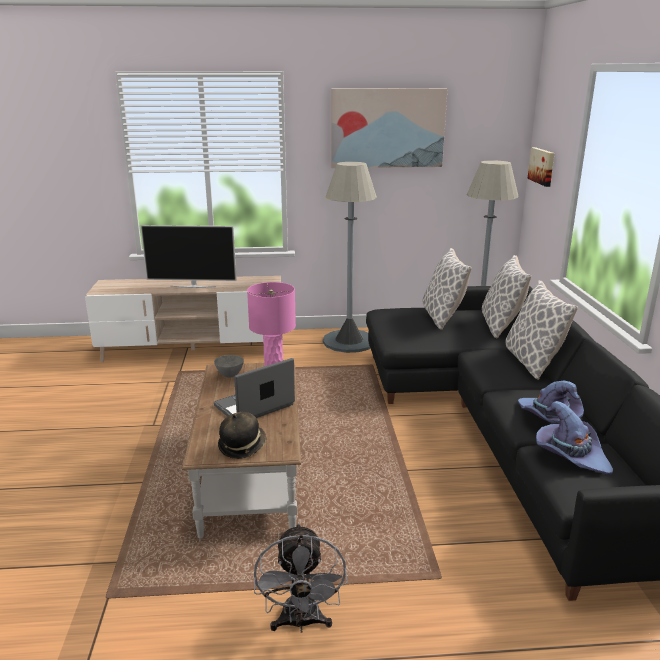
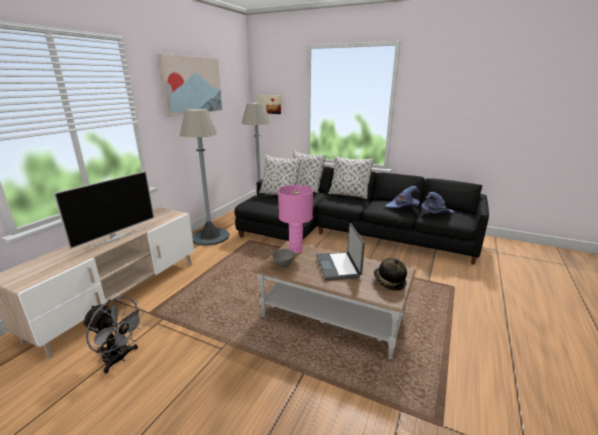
camera: 60 degrees left, 0 degrees up
(301, 623) = (479, 338): grey fan -> grey fan (120, 358)

